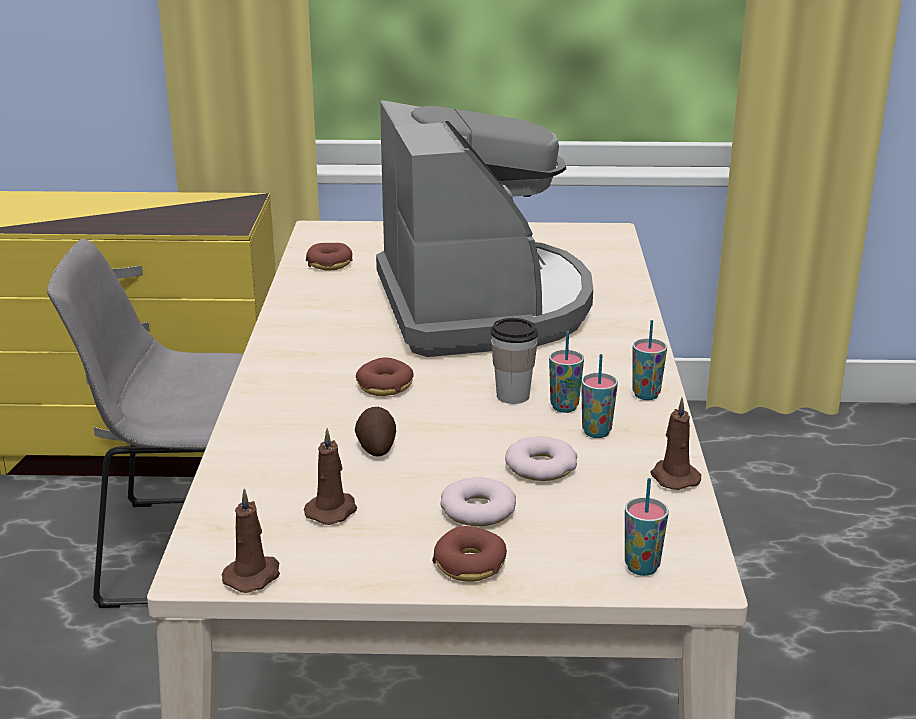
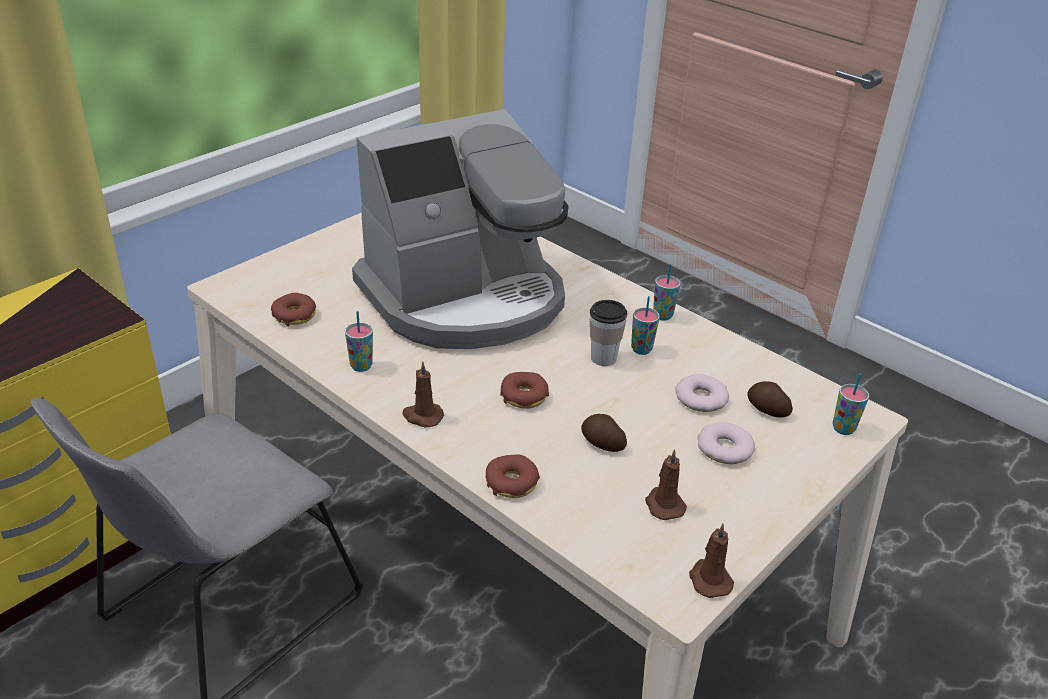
camera: 50 degrees left, 10 degrees up
(470, 564) = (782, 485): donut -> donut (511, 483)
(482, 306) = (465, 298): coffee machine -> coffee machine turned 120 degrees clockwise
(589, 509) = (766, 410): none -> potato
(596, 432) = (685, 357): cup -> cup (361, 366)
(673, 477) = (763, 363): brown candle -> brown candle (422, 416)

